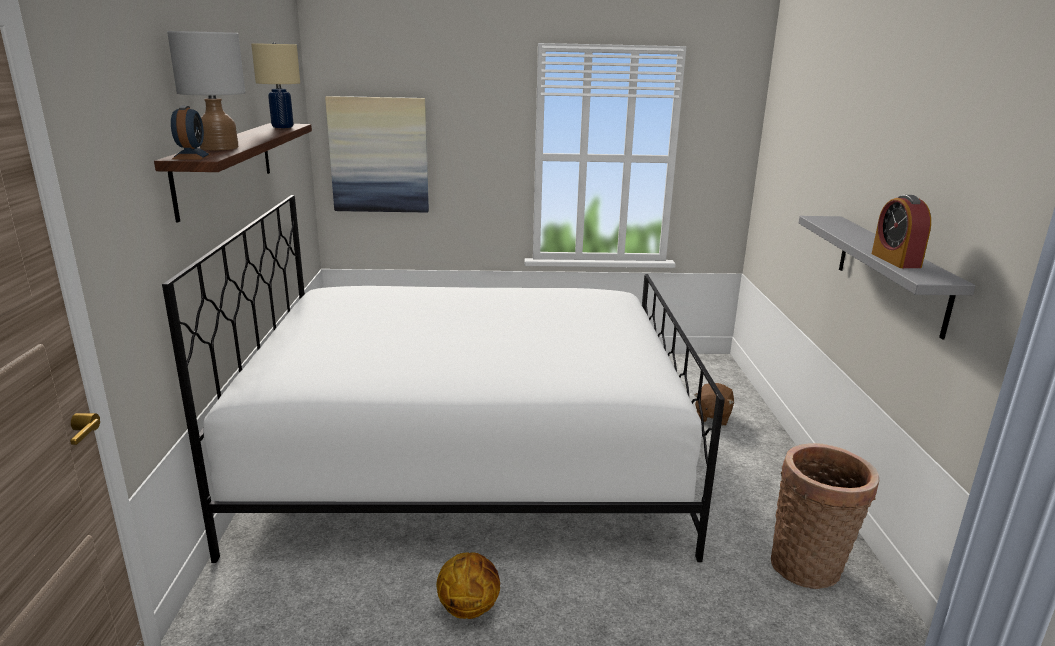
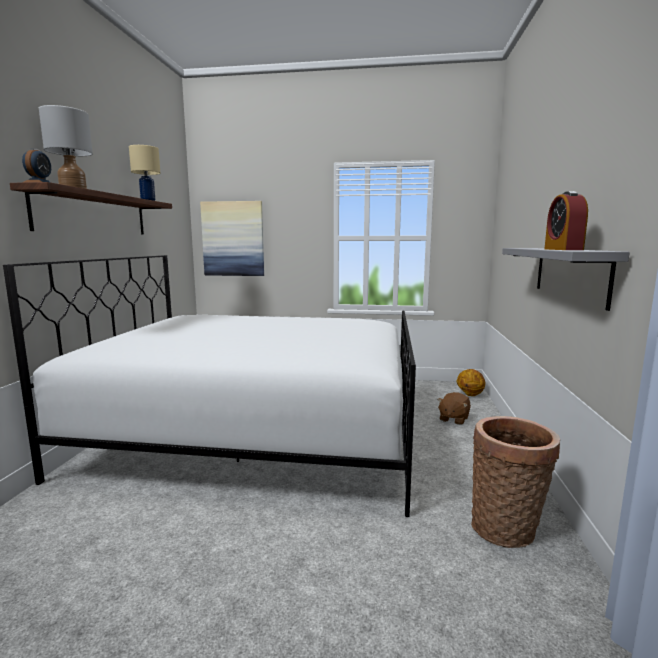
camera: 10 degrees right, 10 degrees down
(469, 608) = (199, 533): basketball -> basketball (470, 395)

